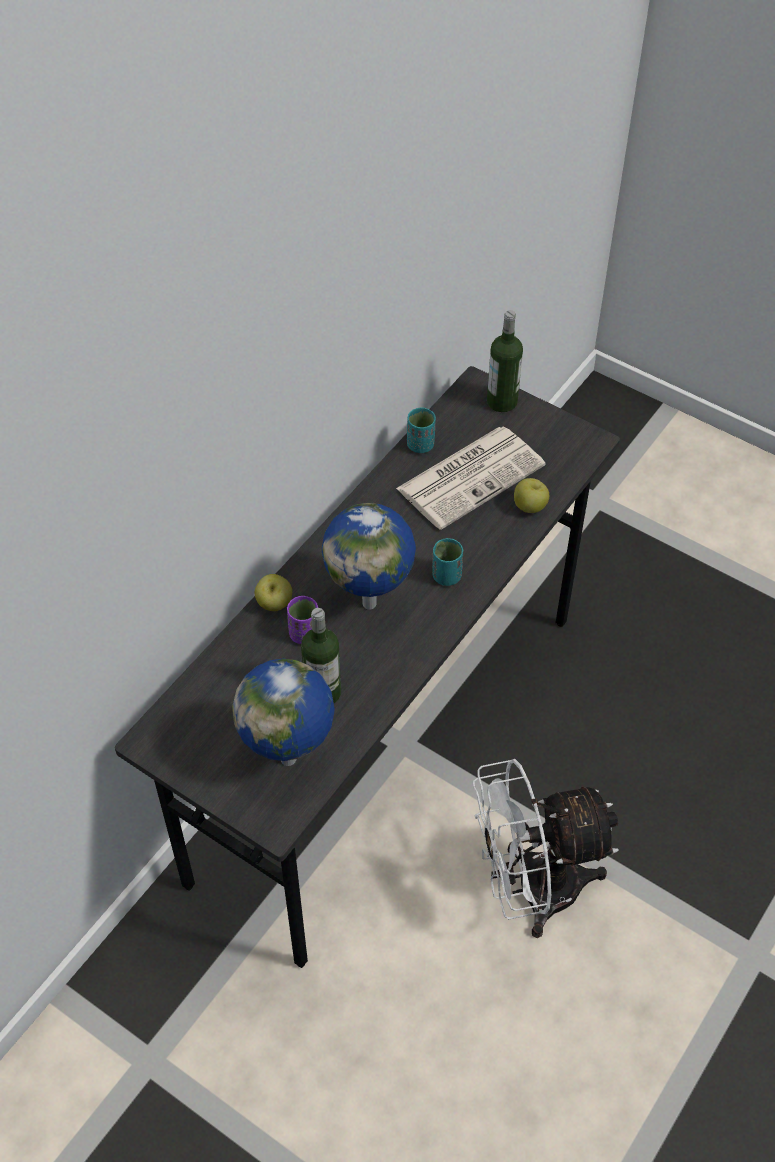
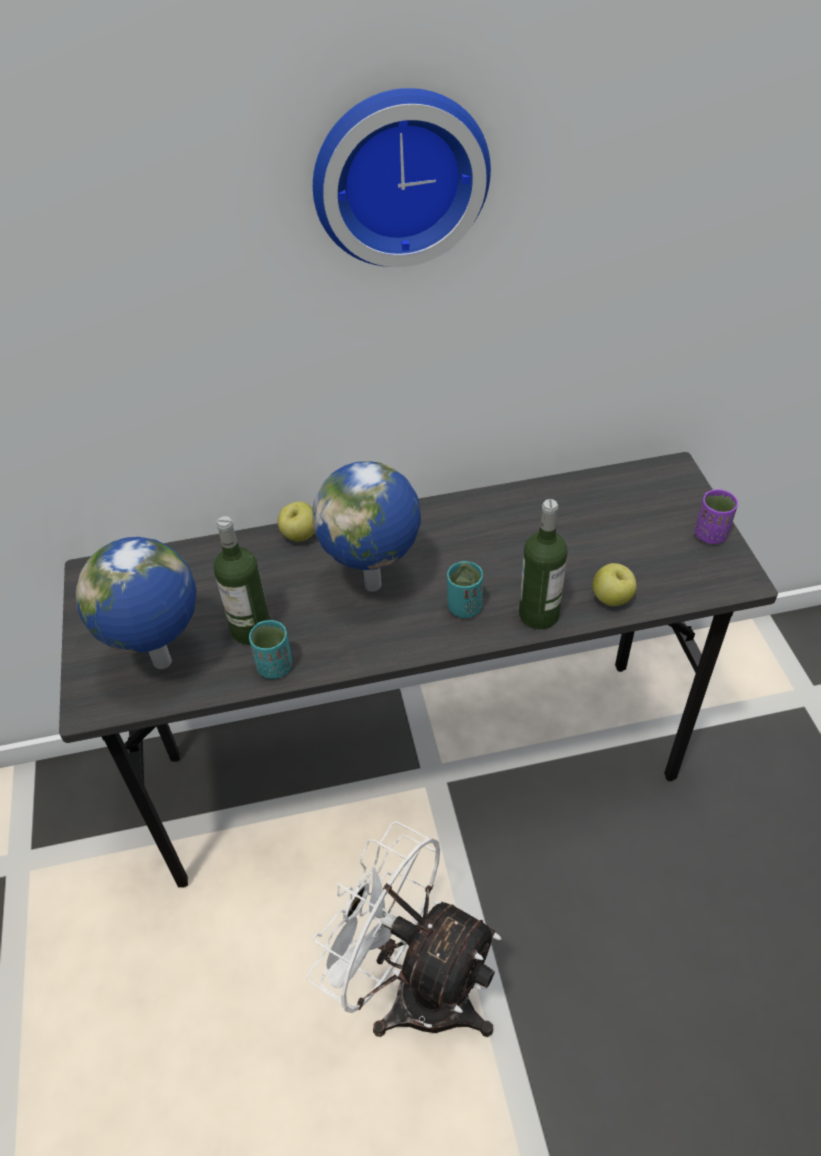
camera: 45 degrees right, 5 degrees down
(299, 286) = (399, 175): none -> wall clock
(304, 634) = (294, 573): purple cup -> purple cup (710, 535)
(420, 445) = (566, 488): turquoise cup -> turquoise cup (275, 667)
(471, 476) = (584, 539): newspaper -> none
(502, 401) = (685, 495): bottle -> bottle (539, 614)

